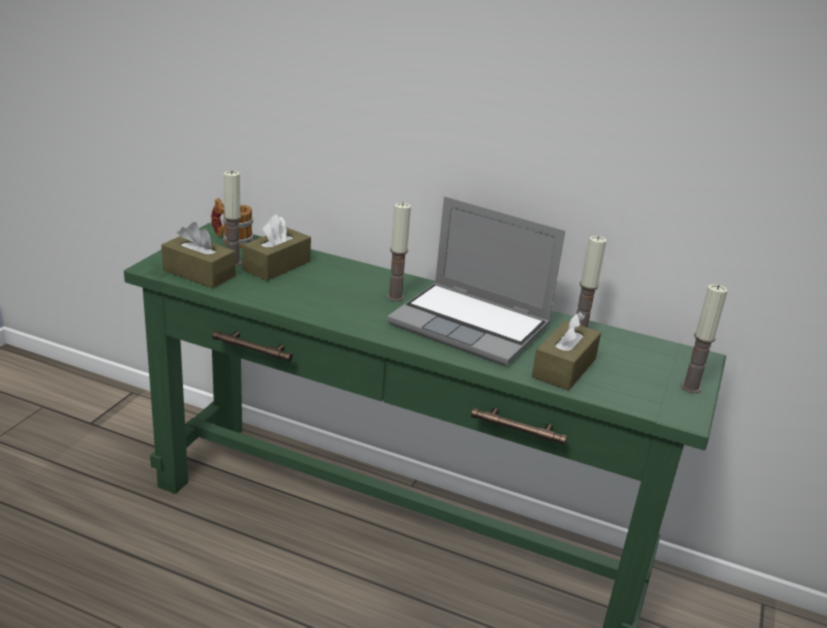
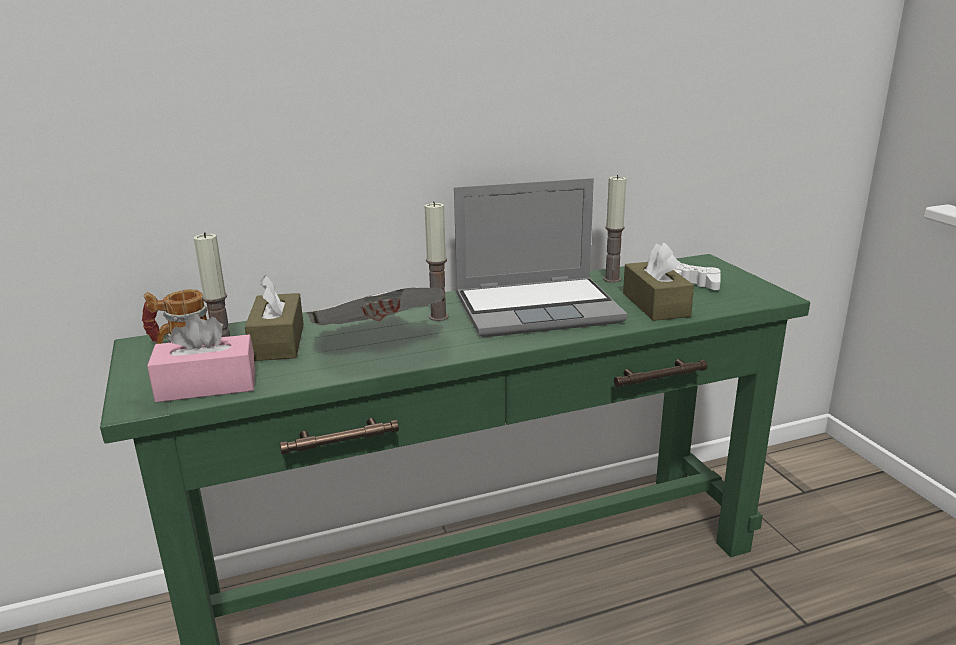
camera: 40 degrees left, 5 degrees down
(199, 273) = (207, 385): brown tissue box -> pink tissue box
(325, 296) = (379, 343): none -> newspaper
(637, 370) = (693, 284): none -> white game controller
(690, 387) = (739, 279): candle -> none

